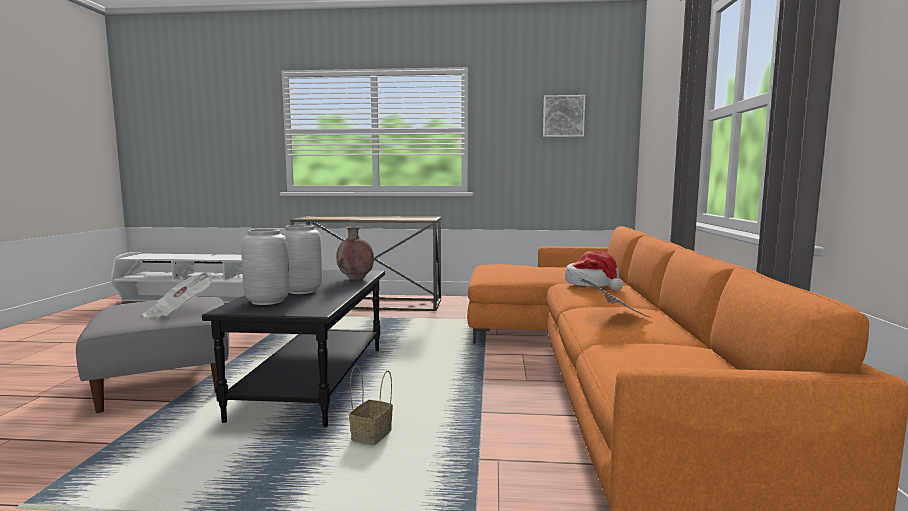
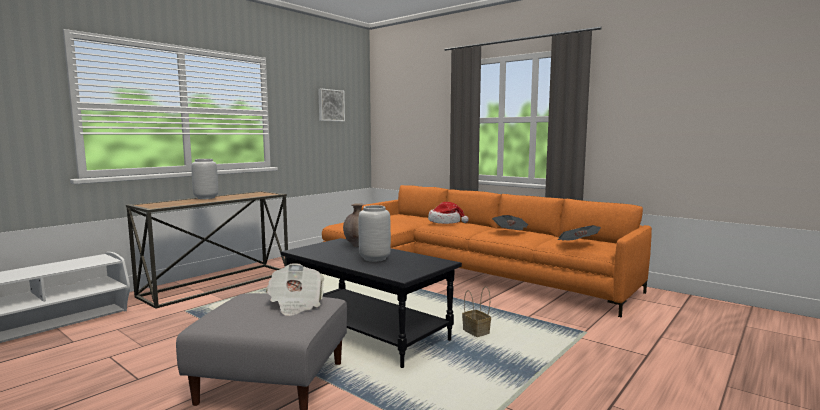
camera: 55 degrees left, 0 degrees up
(268, 301) = (394, 267): grey vase -> grey vase (206, 198)
(635, 363) = (577, 244): none -> newspaper

